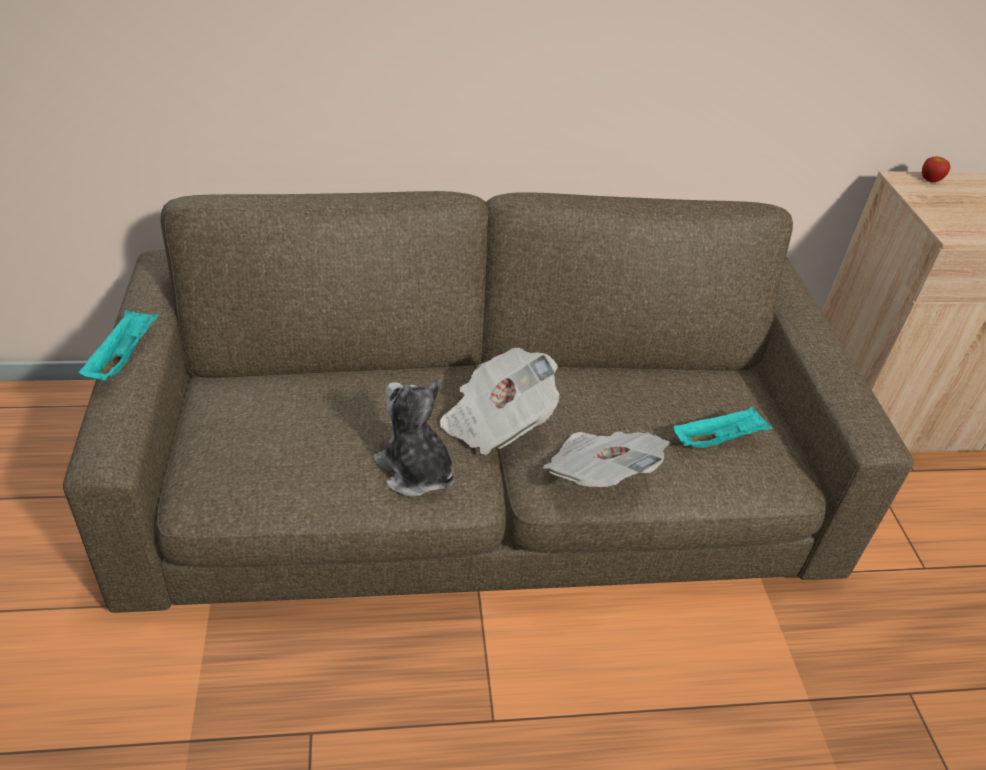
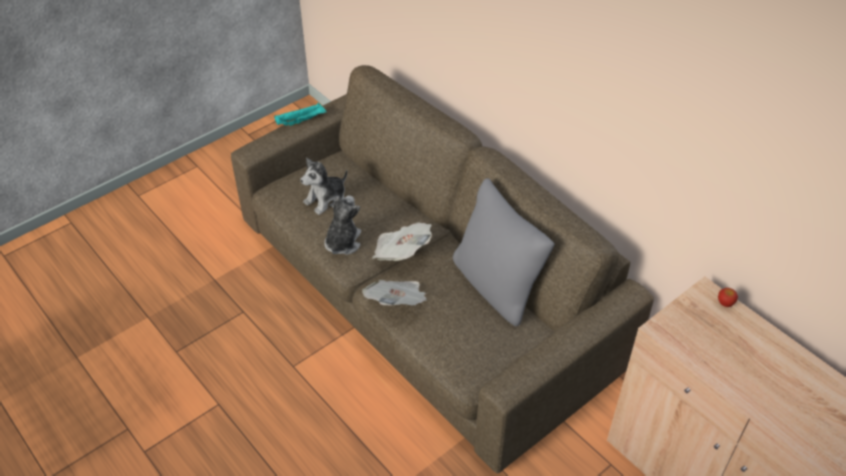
camera: 60 degrees right, 5 degrees up
(302, 440) = (326, 199): none -> plush toy
(634, 372) = (497, 286): none -> grey pillow
(718, 440) = (467, 337): turquoise tray -> none

